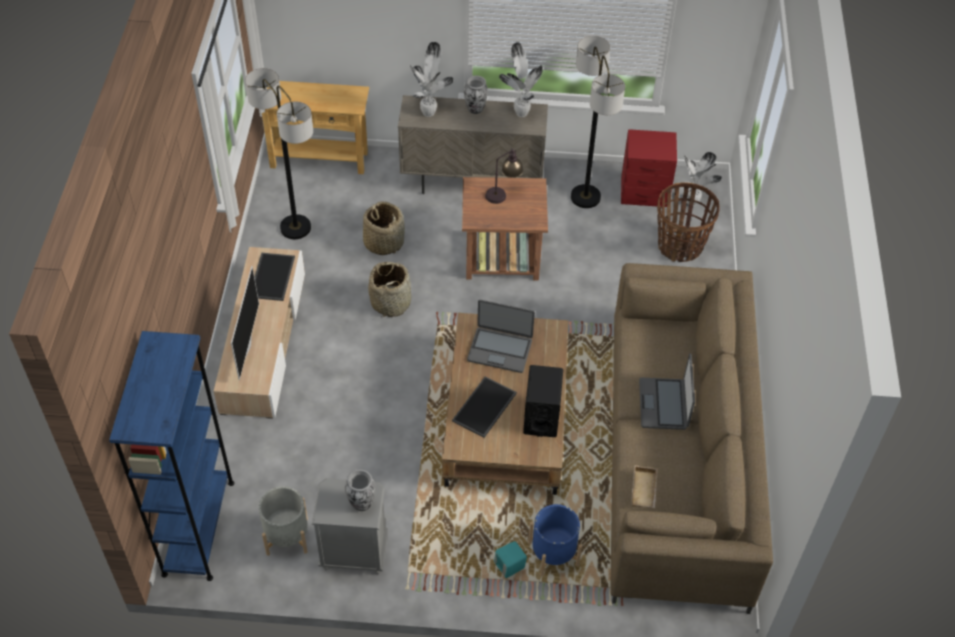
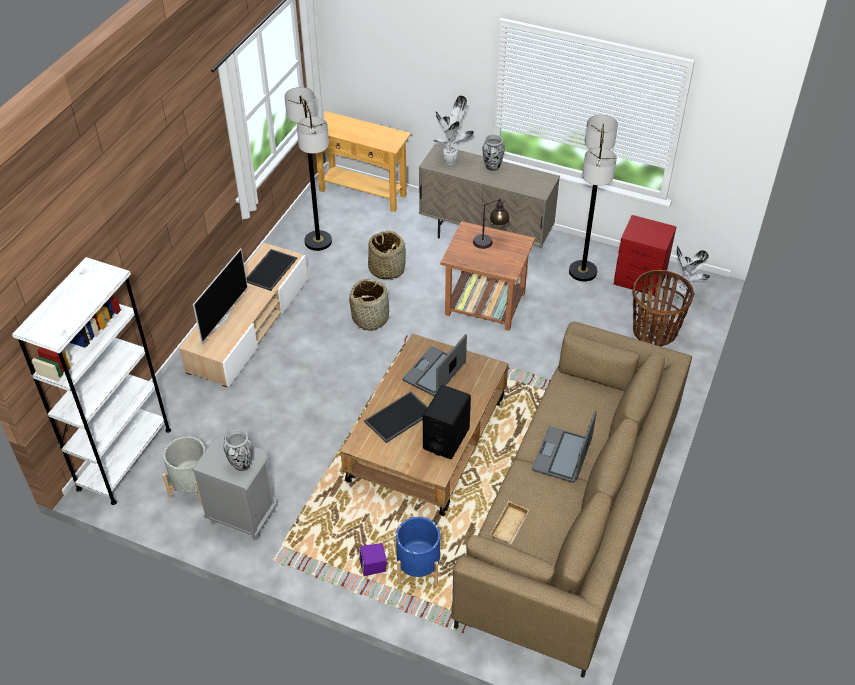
camera: 20 degrees right, 5 degrees down
(198, 527) = (124, 459): blue bookcase -> white bookcase
(500, 349) = (435, 372): laptop -> laptop turned 90 degrees clockwise
(510, 567) = (373, 568): turquoise speaker -> purple speaker
(521, 112) = (532, 177): potted plant -> none

